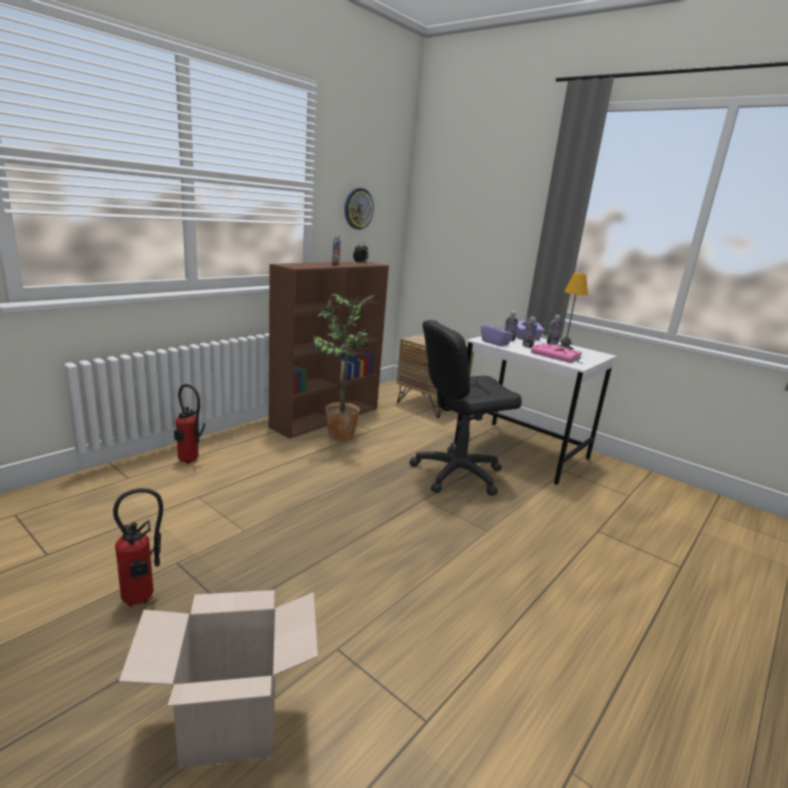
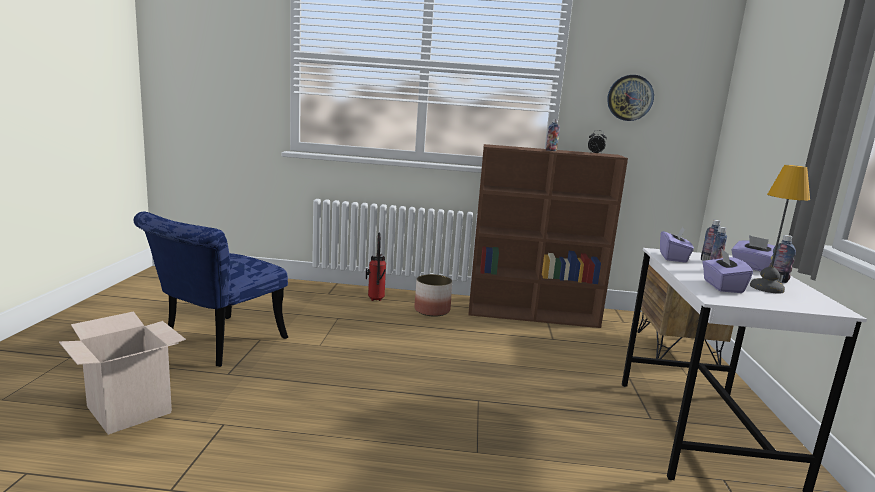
camera: 55 degrees right, 5 degrees down
(143, 599) = (216, 344): fire extinguisher -> blue chair
(257, 447) = (432, 310): none -> planter
(340, 437) = (512, 331): potted plant -> none
(457, 473) = (559, 404): black office chair -> none
(557, 356) = (722, 286): pink book -> purple tissue box

